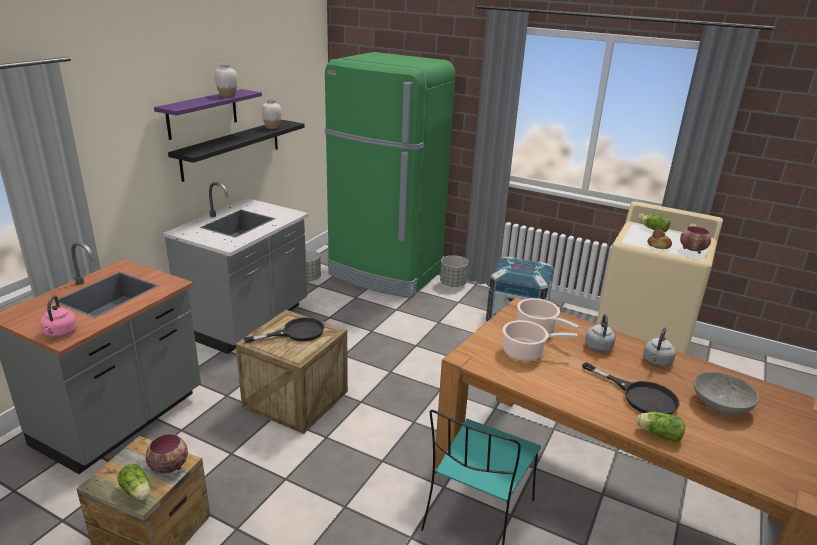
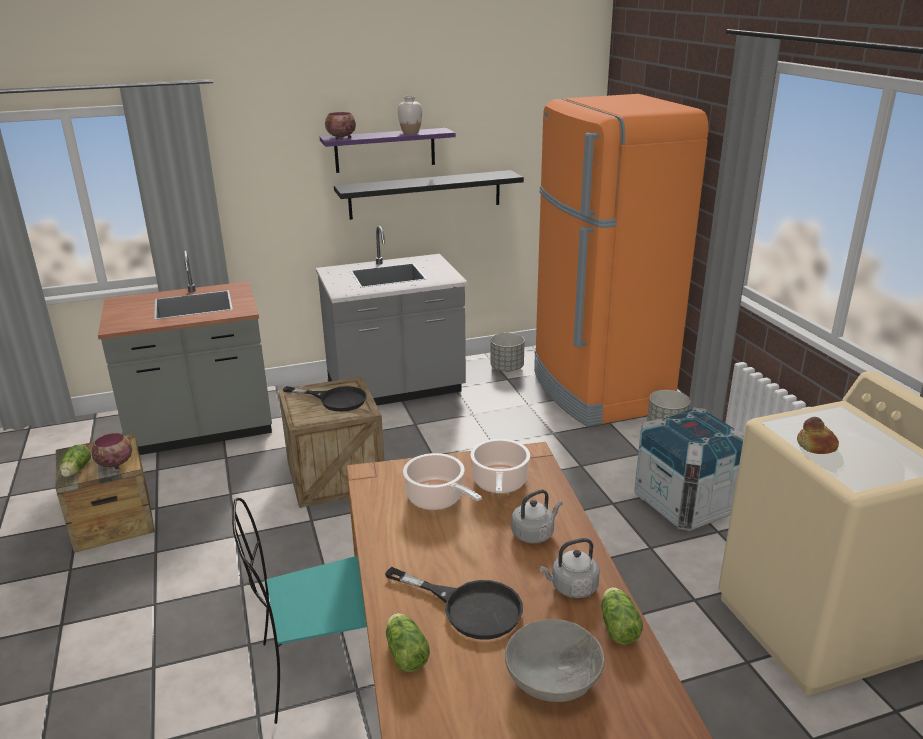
camera: 45 degrees right, 0 degrees up
(60, 333) = (119, 322): pink kettle -> none
(272, 127) = (479, 176): white vase -> none
(385, 274) = (598, 391): green fridge -> orange fridge
(640, 396) = (470, 607): black frying pan -> black frying pan turned 60 degrees counterclockwise
(653, 229) = (862, 423): lettuce -> lettuce (618, 625)
(693, 250) = (867, 473): bowl -> bowl (341, 138)

